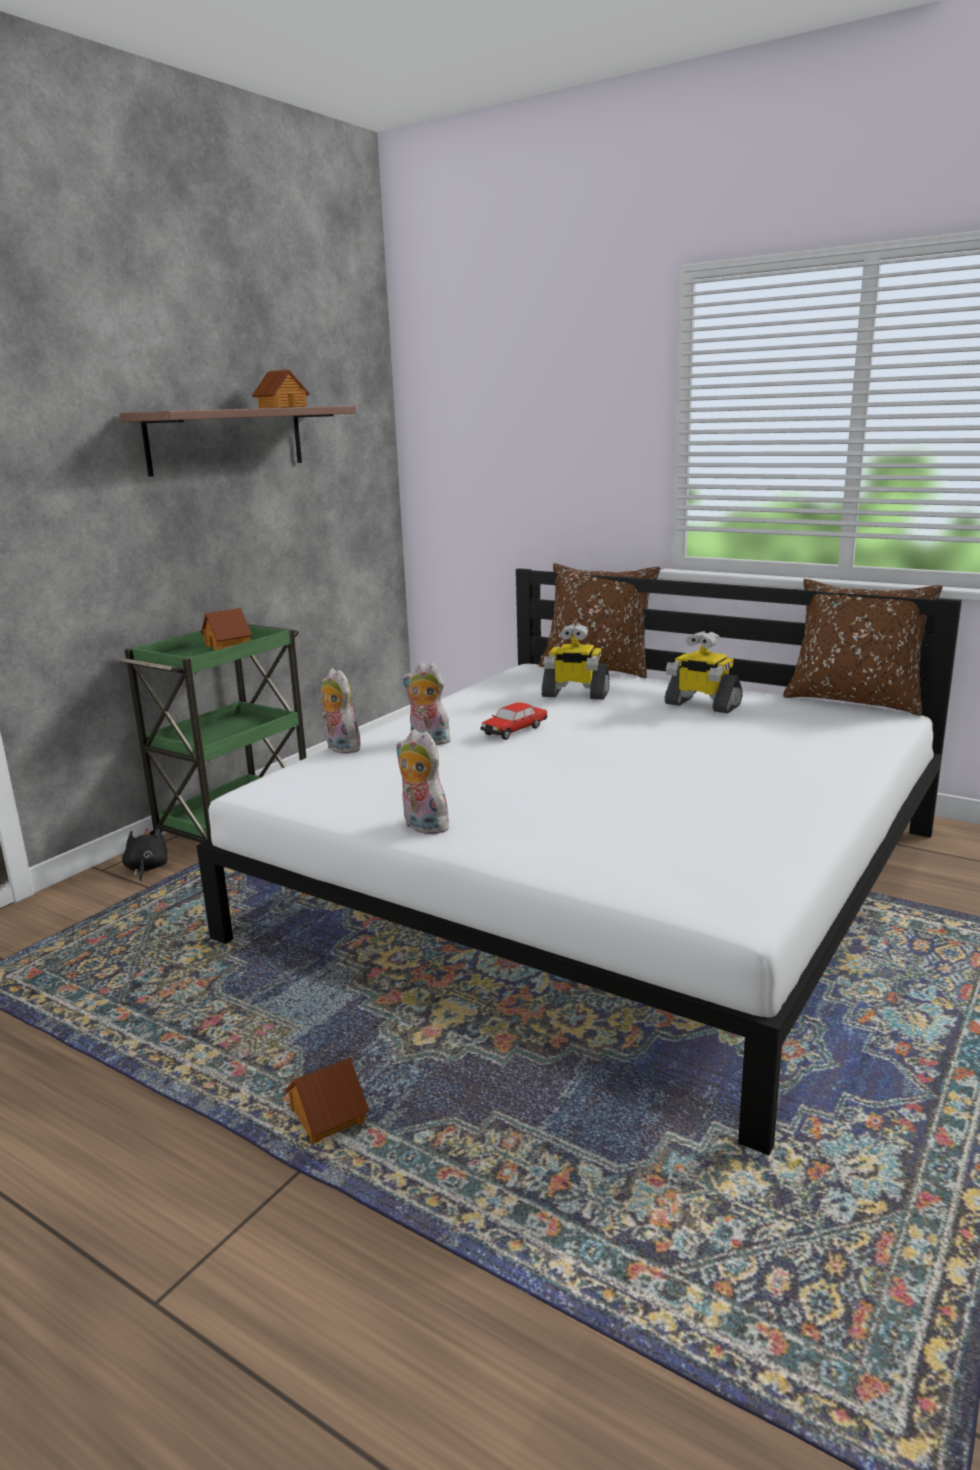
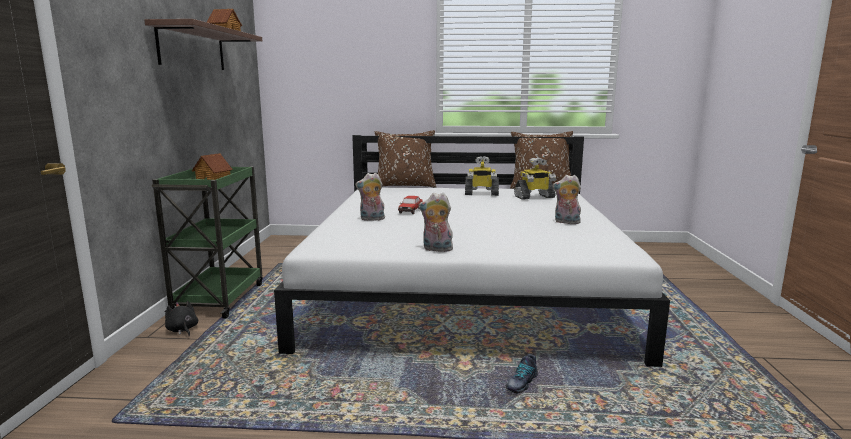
camera: 30 degrees left, 5 degrees down
(326, 1117) = (460, 413): toy house -> none
(340, 748) = (326, 227): plush toy -> plush toy (566, 222)
(476, 1098) = (521, 383): none -> shoe
(575, 694) = (413, 195): toy robot -> toy robot (534, 197)

